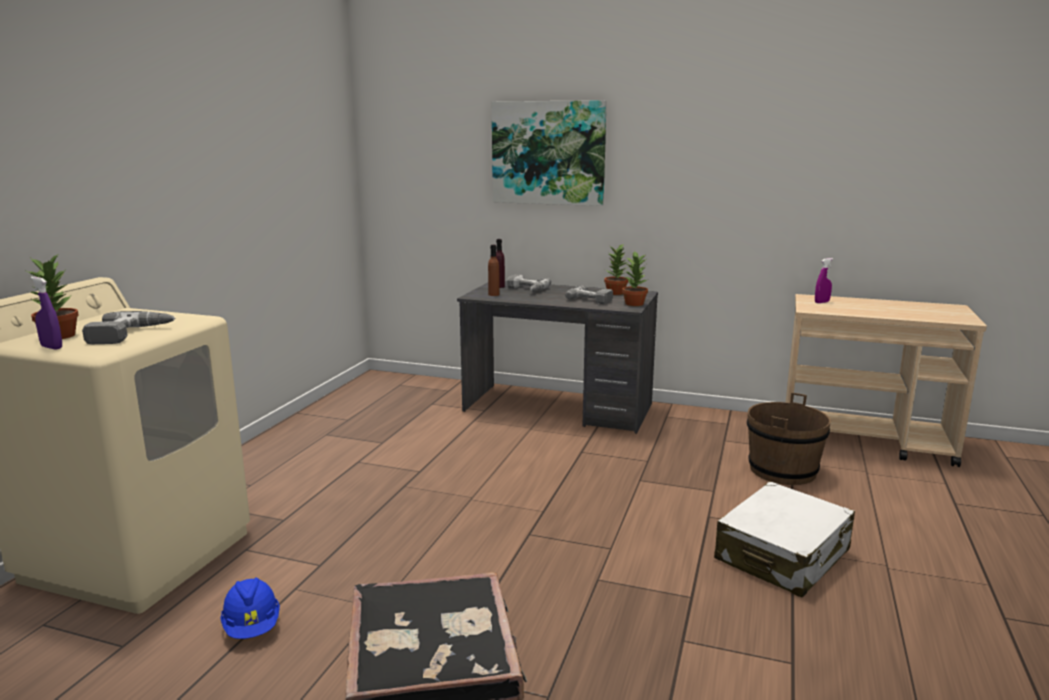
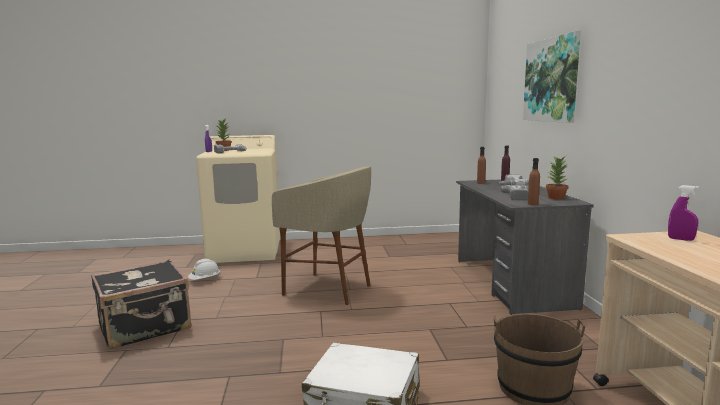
camera: 65 degrees right, 5 degrees down
(252, 627) = (205, 280): blue hard hat -> white hard hat
(456, 512) = (328, 289): none -> beige stool
(634, 304) = (533, 204): potted plant -> brown bottle

